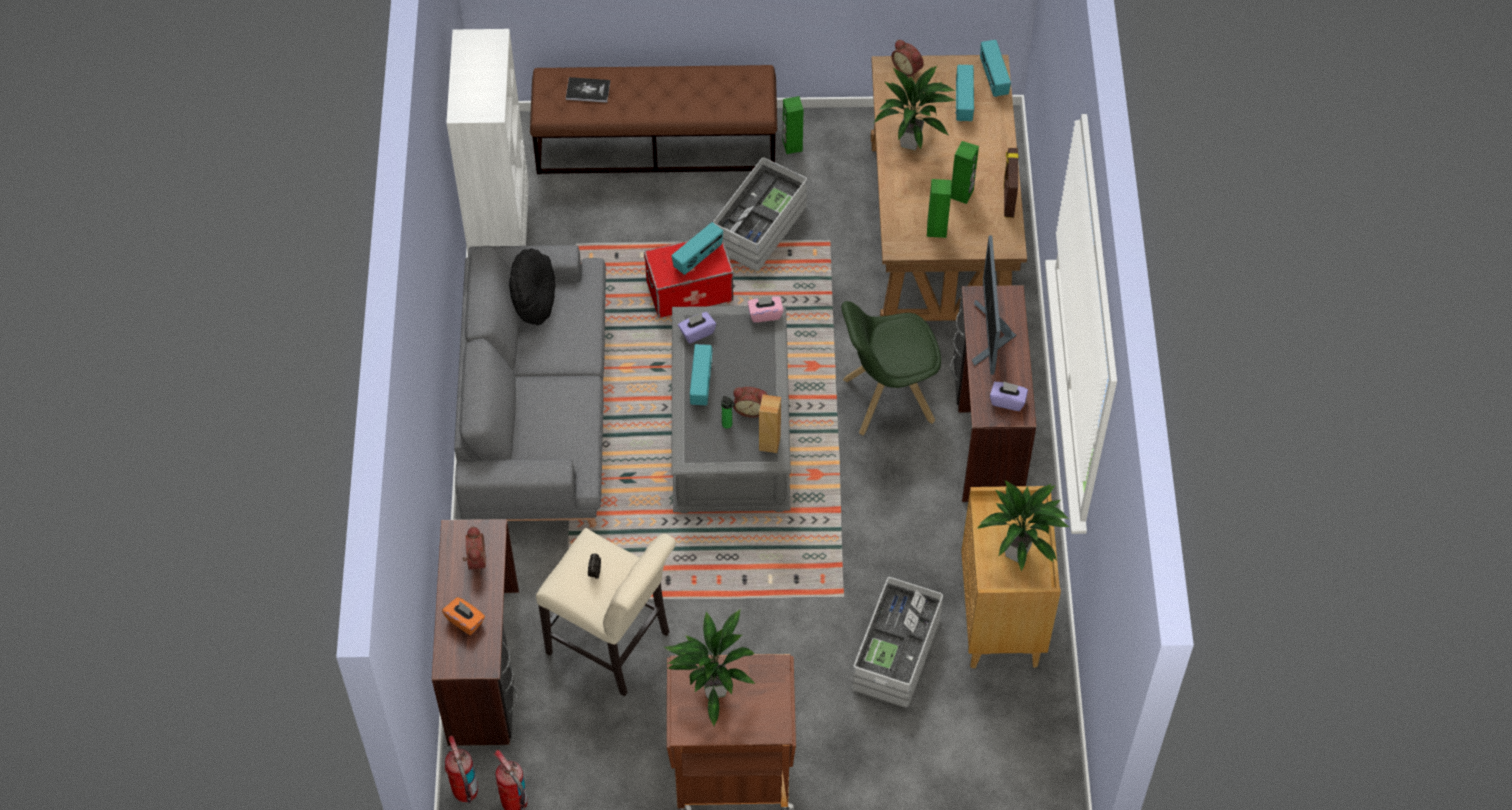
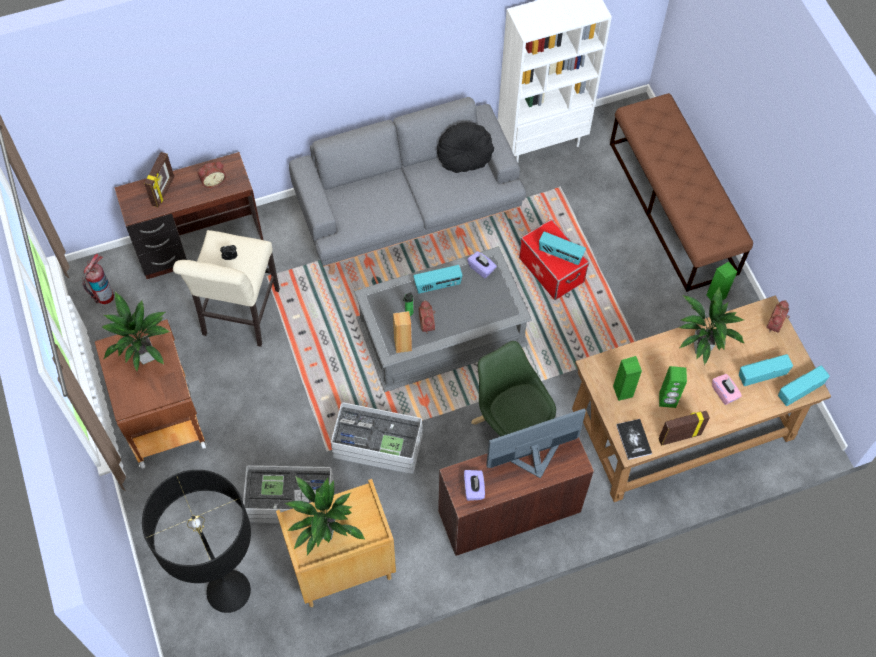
camera: 70 degrees right, 5 degrees up
(465, 621) = (163, 191): orange tissue box -> picture frame
(465, 791) = (106, 265): fire extinguisher -> none
(588, 90) = (664, 131): book -> book (634, 439)
(760, 228) = (629, 298): grey storage box -> grey storage box (377, 446)
(765, 314) = (516, 308): pink tissue box -> pink tissue box (724, 393)
(992, 749) = (229, 592): none -> black floor lamp

